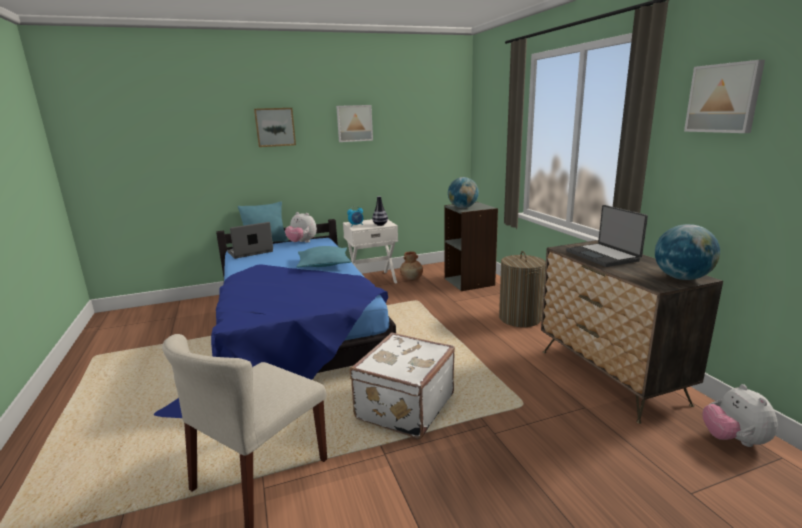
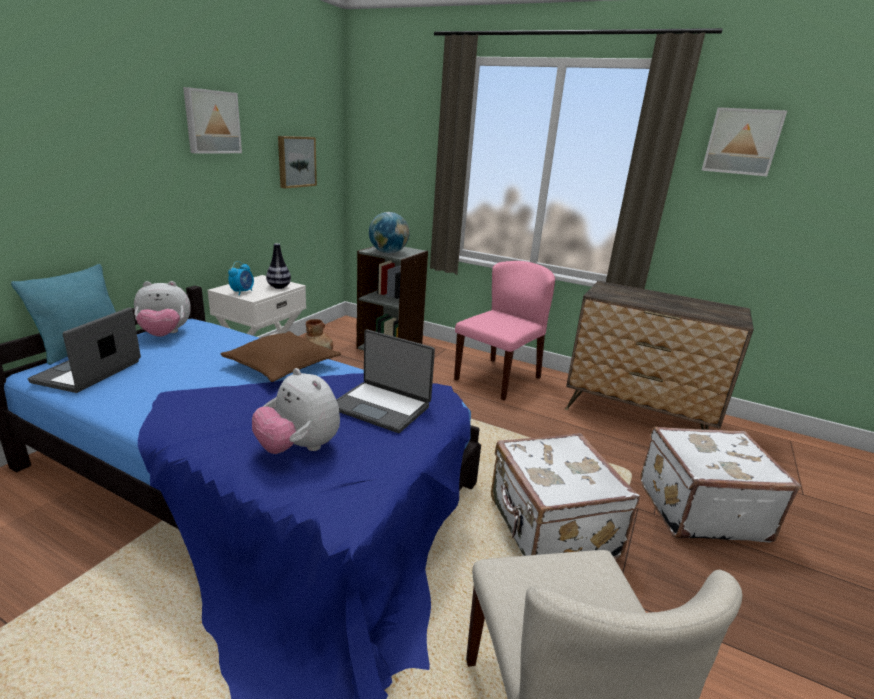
camera: 45 degrees left, 5 degrees up
(275, 127) = (76, 115): picture -> picture (296, 161)
(323, 264) = (282, 366): turquoise pillow -> brown pillow
(520, 318) = (498, 378): laundry basket -> pink chair
(541, 448) = (699, 509): none -> white suitcase
(603, 256) = (642, 298): laptop -> laptop (381, 407)
(682, 278) = (730, 311): globe -> none
(734, 440) = (760, 439): plush toy -> plush toy (299, 448)

